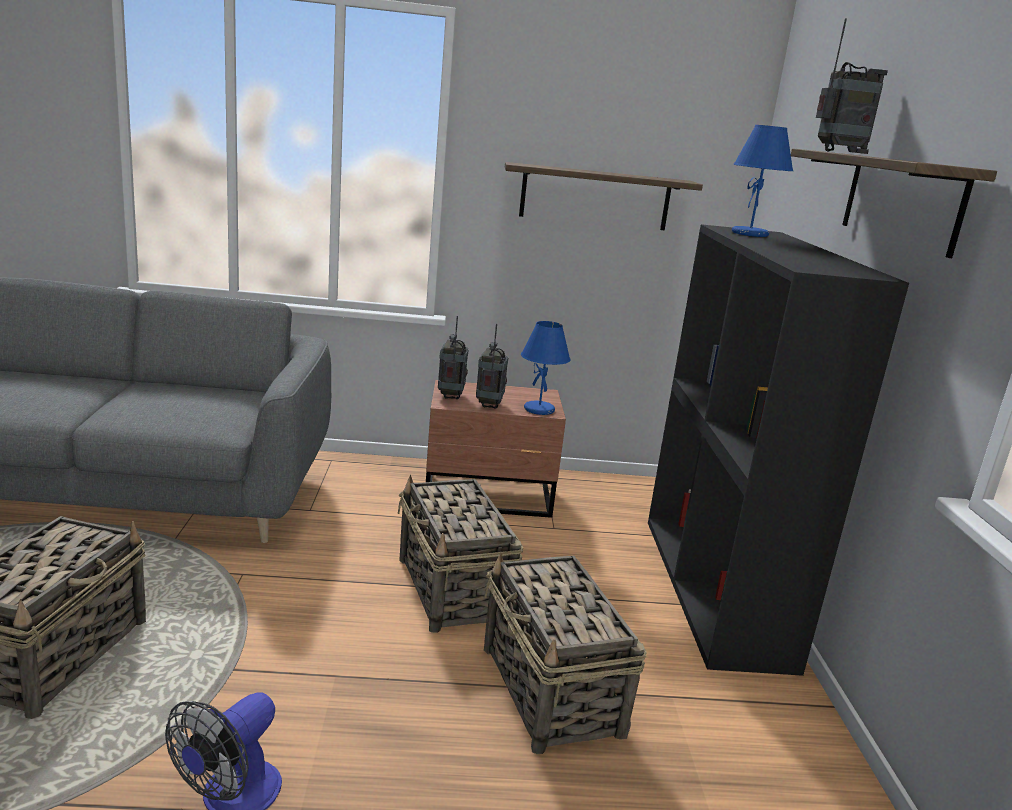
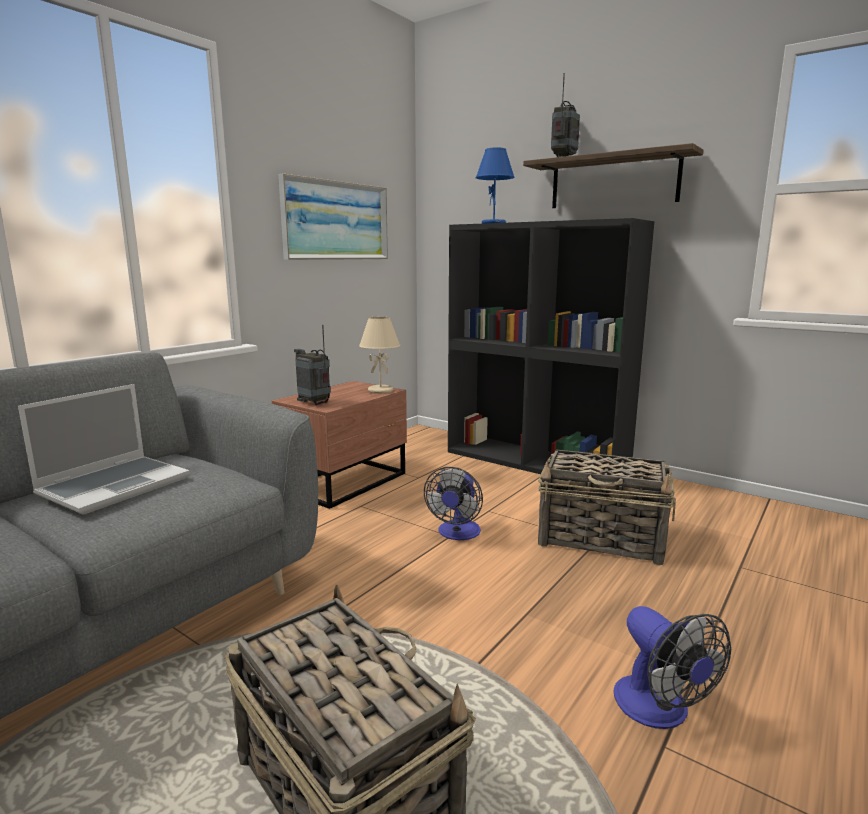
camera: 50 degrees left, 5 degrees down
(172, 396) = (115, 485): none -> laptop
(453, 590) = (457, 534): basket -> fan
(489, 405) = (350, 398): radio -> none
(540, 410) = (381, 391): blue table lamp -> beige table lamp
(595, 197) = (336, 221): shelf -> picture

